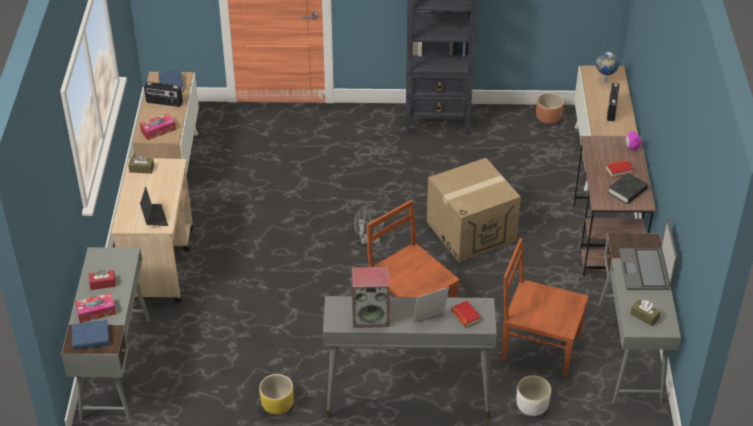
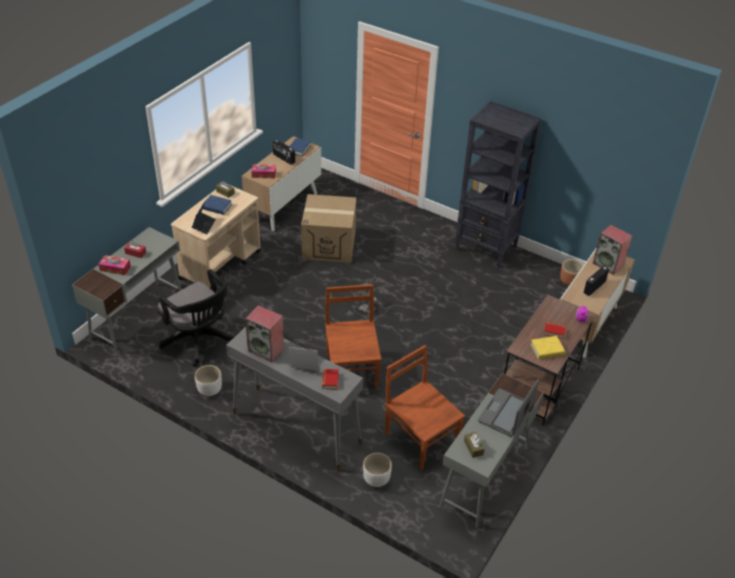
camera: 30 degrees right, 0 degrees up
(91, 338) = (97, 283): blue book -> blue book (217, 207)
(217, 360) = (200, 341): none -> black office chair
(277, 406) = (209, 389): yellow planter -> white planter
(471, 231) = (442, 334): cardboard box -> cardboard box (329, 245)
(605, 81) = (608, 264): globe -> speaker
(627, 191) = (547, 350): black book -> yellow book

